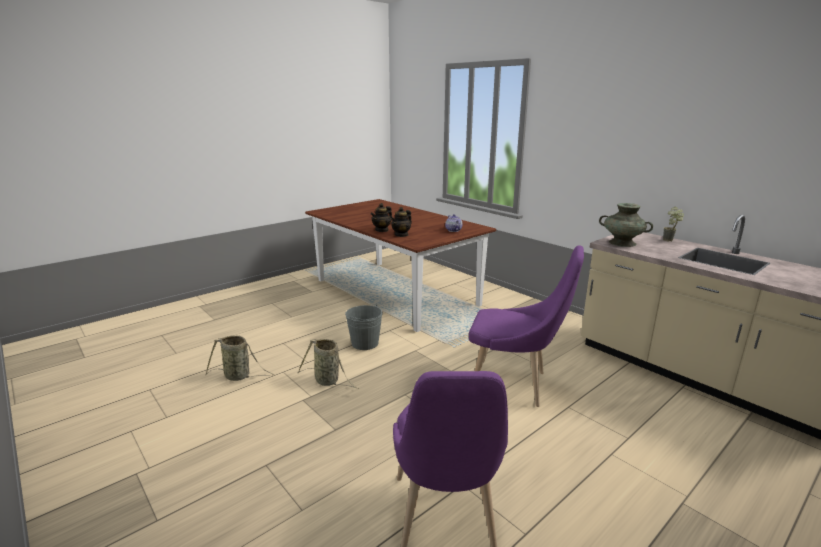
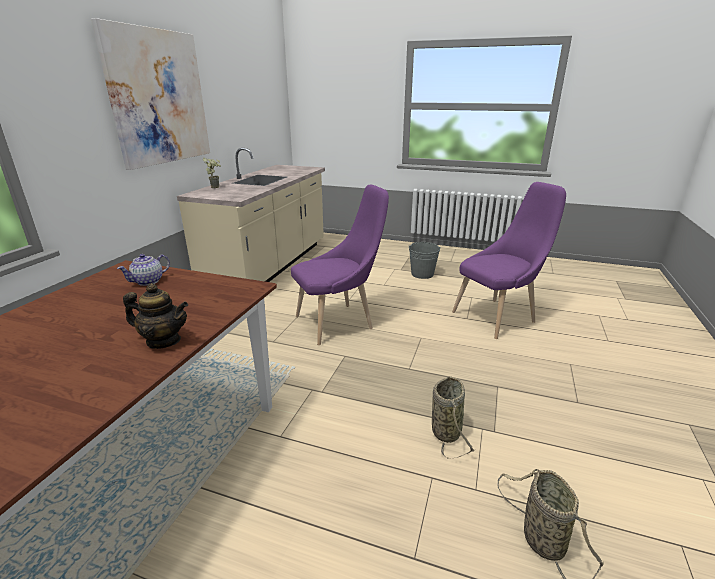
camera: 120 degrees left, 5 degrees up
(365, 343) = (336, 443): grey bucket -> grey bucket (422, 274)
(401, 235) = (196, 312): teapot -> none
(514, 385) = (339, 322): purple chair -> purple chair turned 75 degrees clockwise
(622, 243) = (235, 195): turquoise vase -> none
(648, 139) = (159, 98): none -> picture

